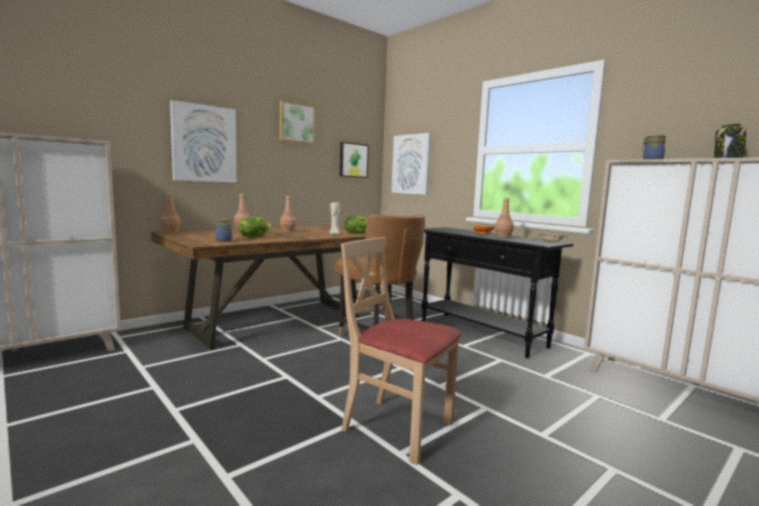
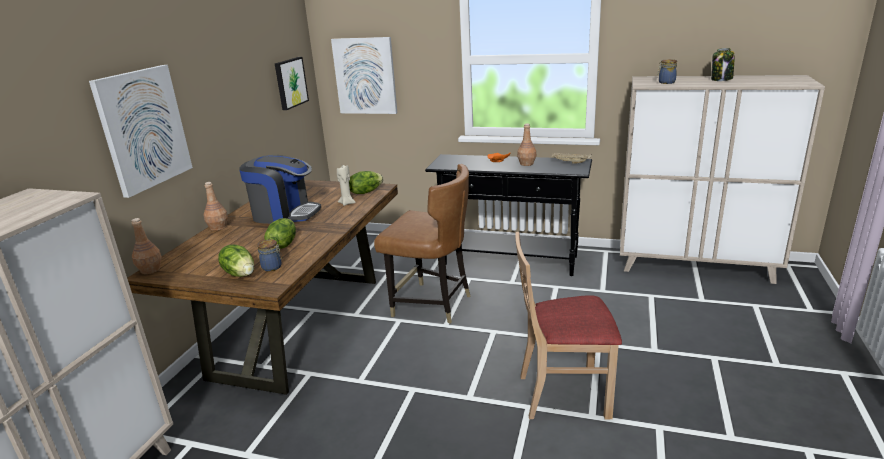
camera: 30 degrees left, 15 degrees up
(203, 239) = (240, 273): none -> lettuce
(288, 231) = (284, 214): brown bottle -> coffee machine
(296, 122) = (228, 55): picture -> none

